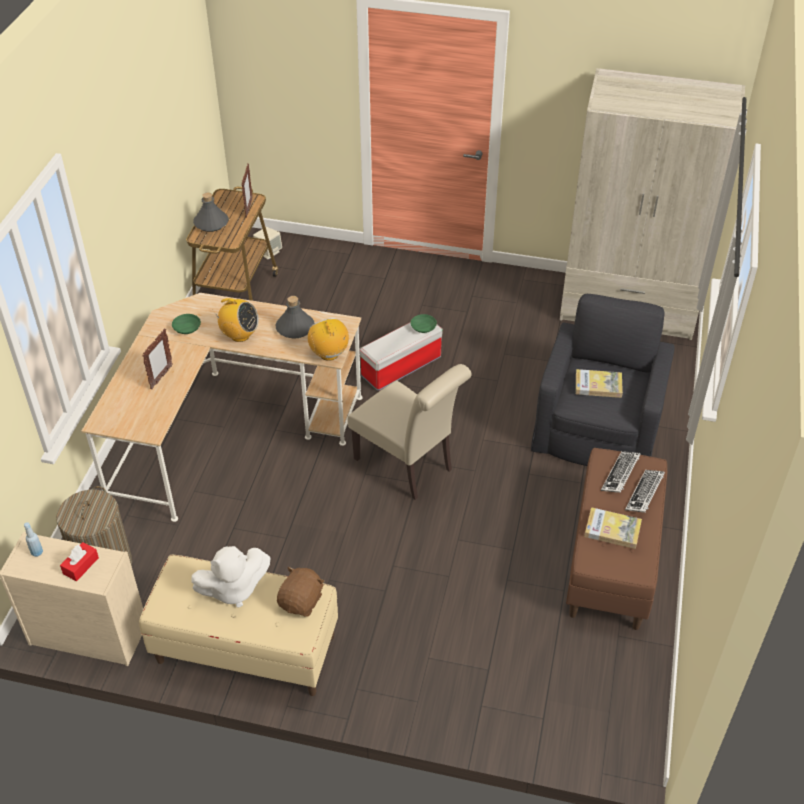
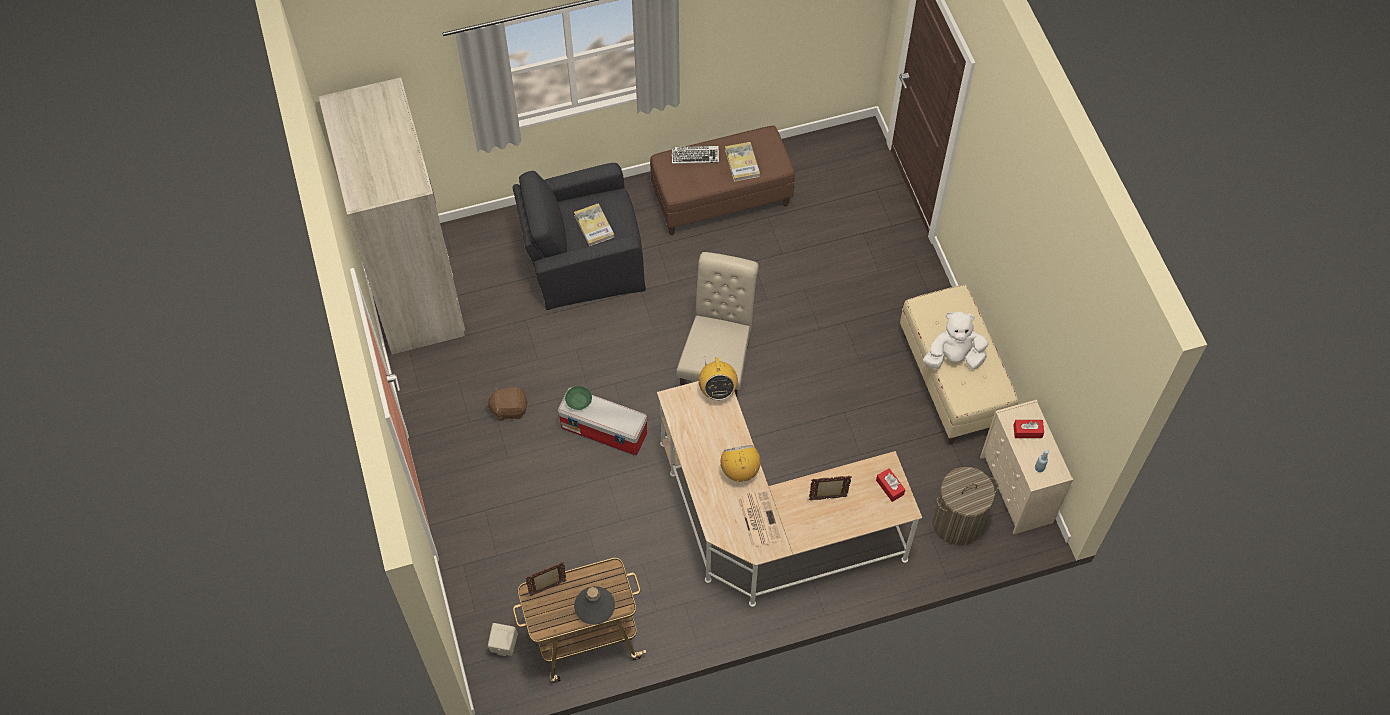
camera: 120 degrees left, 15 degrees up
(129, 422) = (890, 487): none -> red tissue box
(187, 328) = (758, 518): green bowl -> newspaper
(233, 589) = (953, 357): white plush toy -> white plush toy turned 45 degrees counterclockwise
(295, 328) = (703, 434): grey bottle -> none
(301, 601) = (932, 311): brown plush toy -> brown plush toy (509, 409)
(329, 354) = (717, 390): radio -> radio turned 45 degrees counterclockwise
(620, 475) = (686, 176): keyboard -> none

